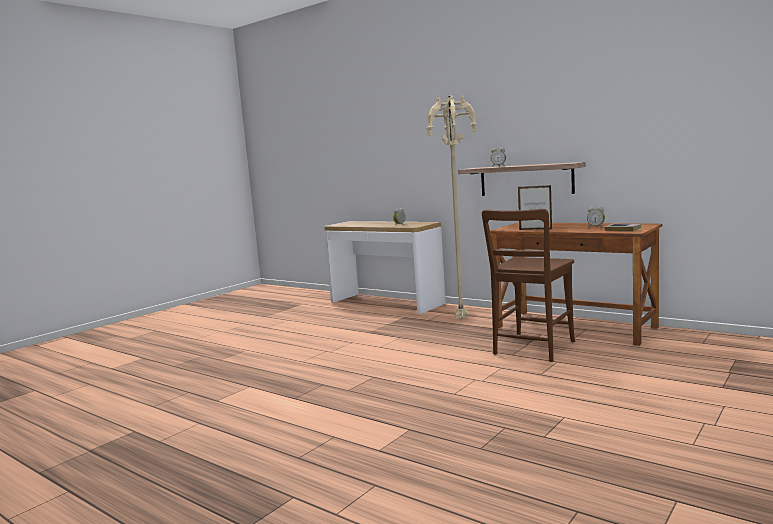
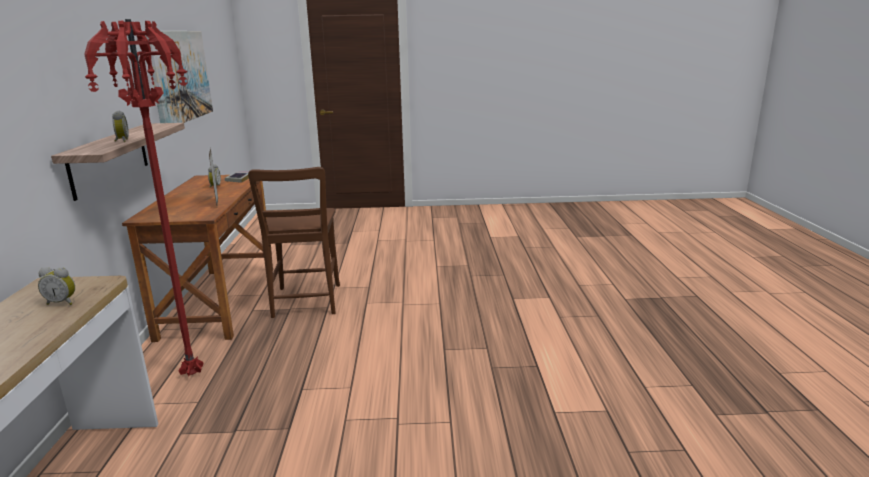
camera: 130 degrees left, 10 degrees up
(462, 319) = (194, 373): beige floor lamp -> red floor lamp
(532, 349) = (306, 303): brown chair -> brown chair turned 90 degrees clockwise
(680, 121) = (180, 76): none -> picture

